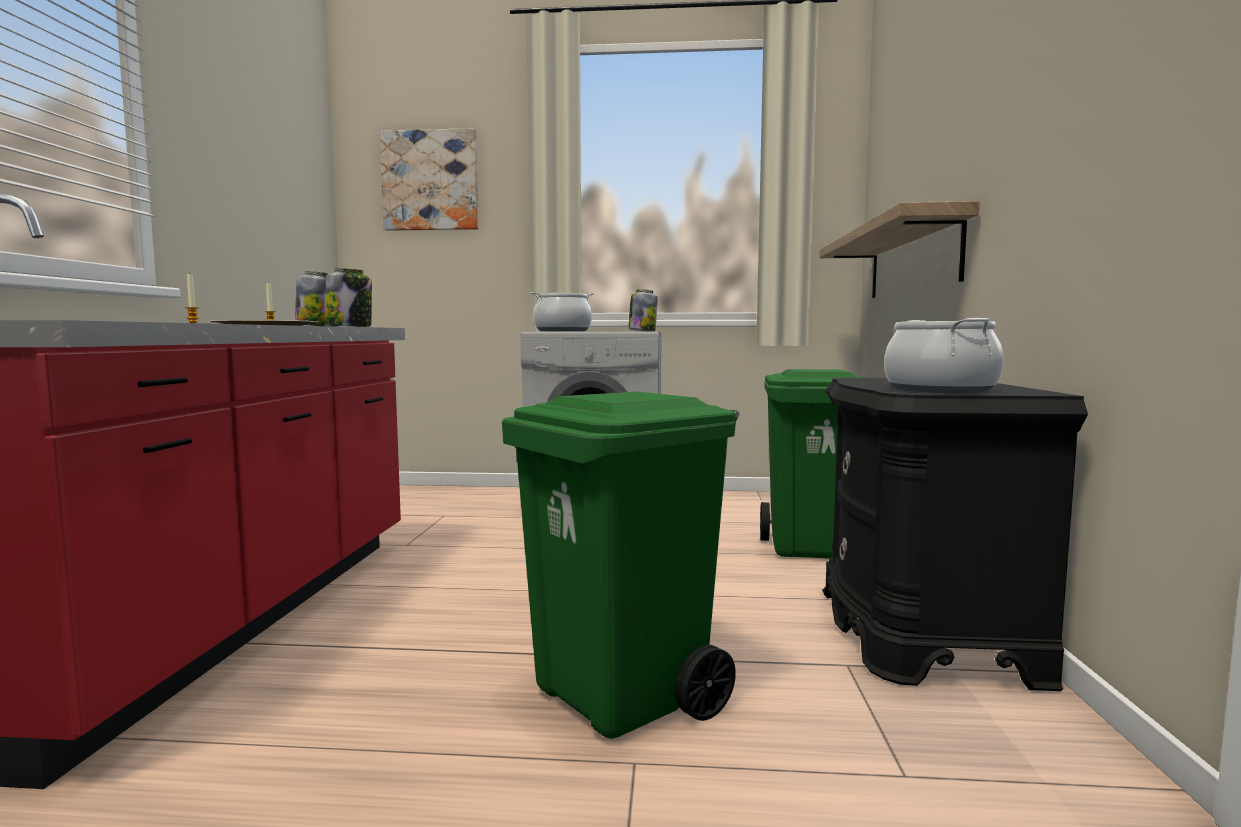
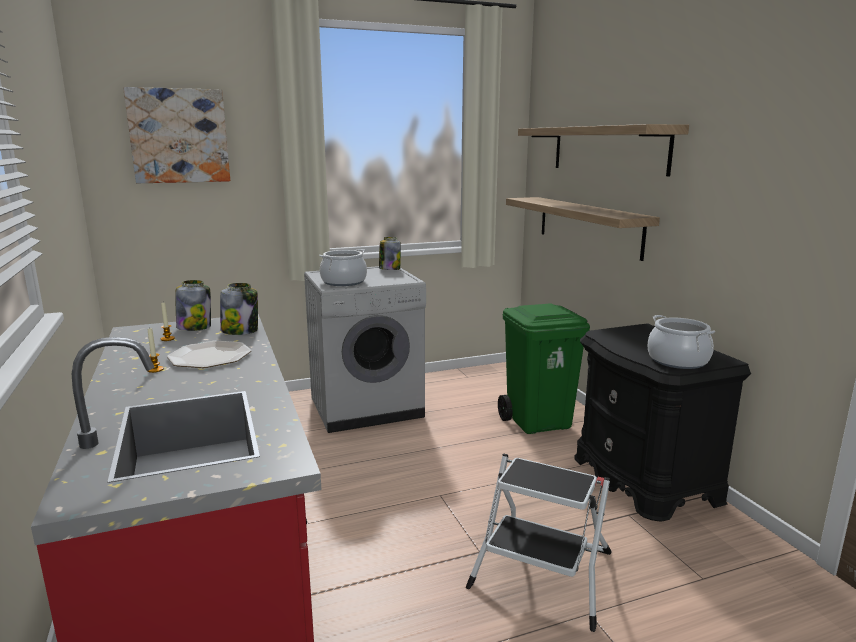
camera: 25 degrees left, 10 degrees up
(623, 696) = (544, 572): green trash can -> step ladder
(929, 136) = (607, 149): none -> shelf

